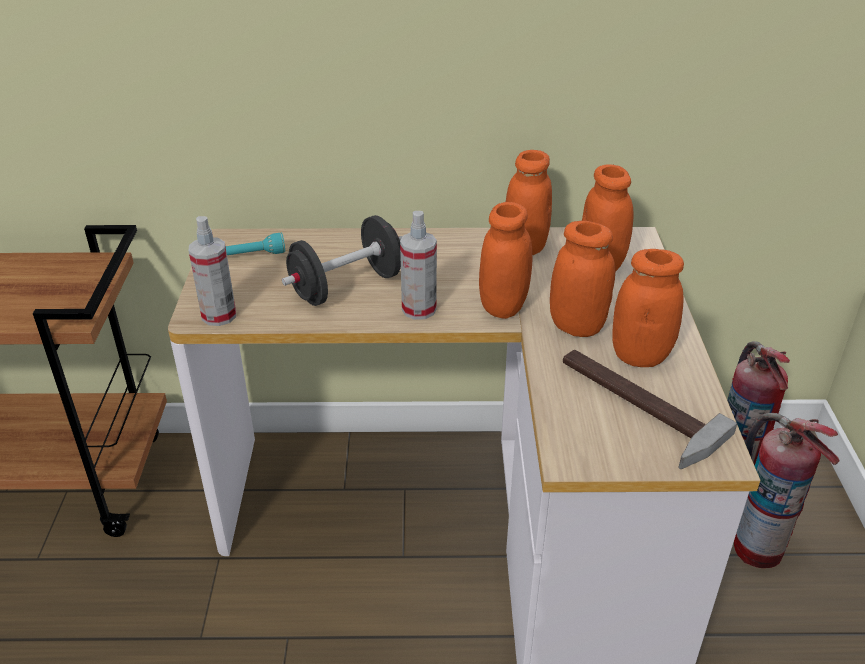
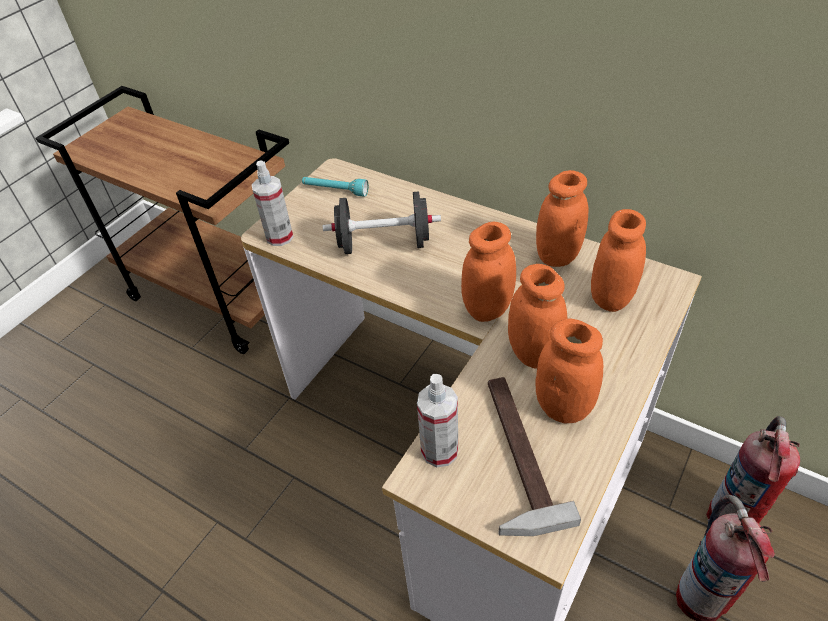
camera: 35 degrees right, 10 degrees up
(419, 309) = (419, 285): spray bottle -> spray bottle (439, 450)

